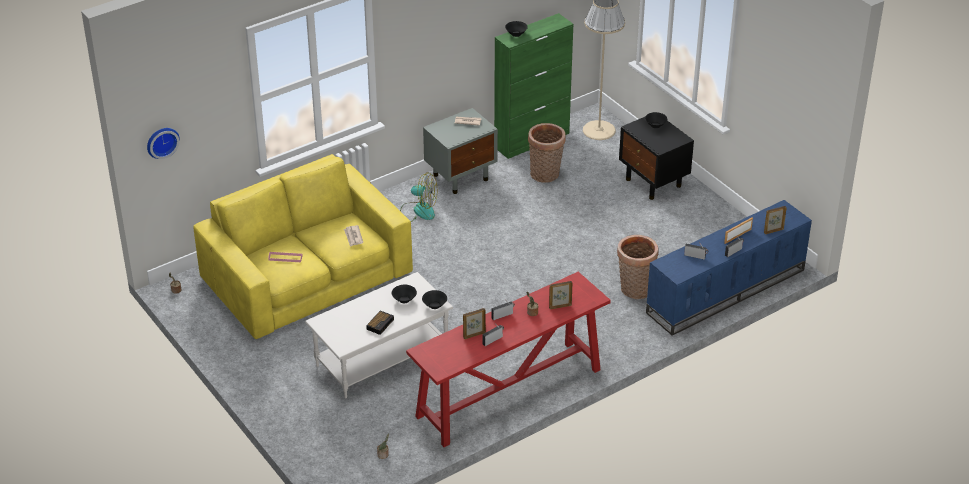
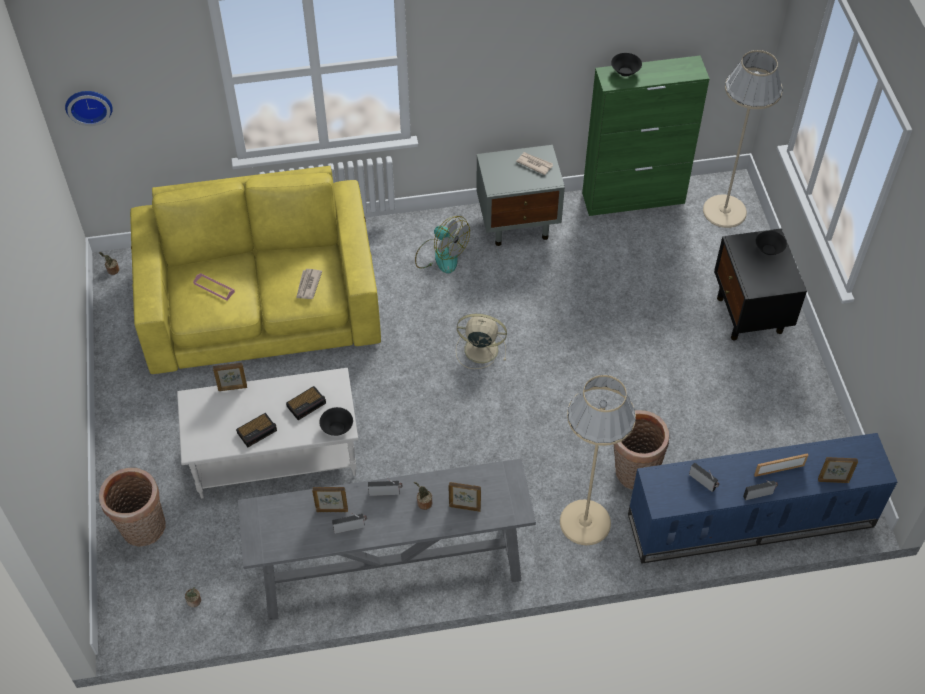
camera: 25 degrees right, 15 degrees up
(344, 306) = (232, 388): none -> picture frame
(404, 299) = (307, 404): black bowl -> alarm clock
(484, 255) = (479, 349): none -> beige fan
(508, 393) = (389, 570): red console table -> grey console table
(545, 175) = (620, 256): basket -> basket (143, 530)
(621, 326) = (585, 522): none -> beige floor lamp

